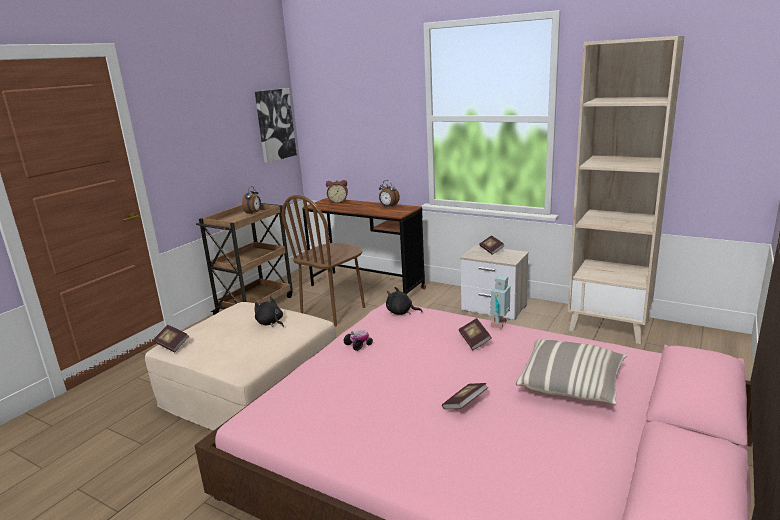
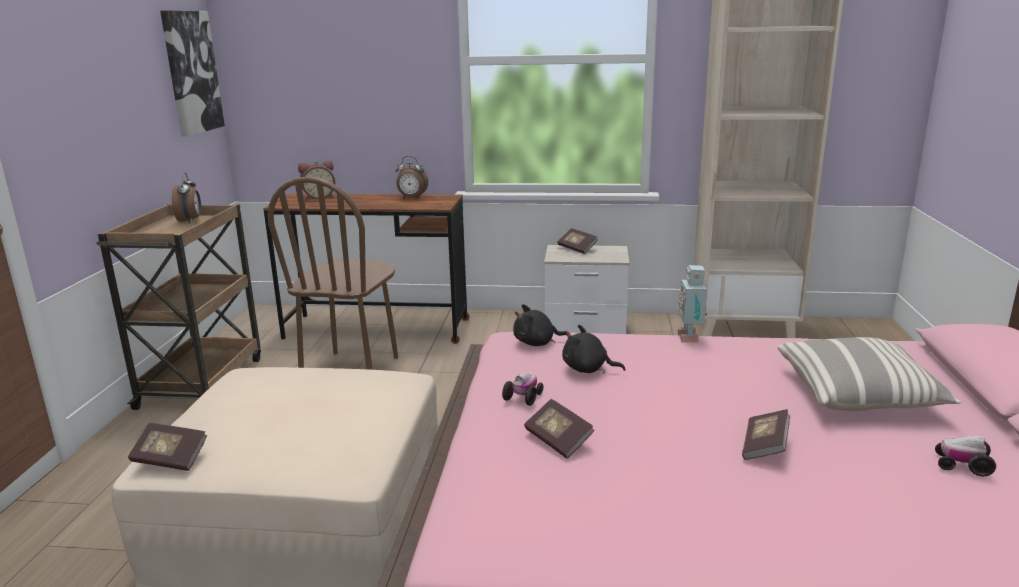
camera: 25 degrees left, 0 degrees up
(270, 323) = (335, 391): black plush toy -> black plush toy (588, 369)
(474, 341) = (682, 363): book -> book (558, 440)
(585, 446) = (962, 465): none -> toy car

